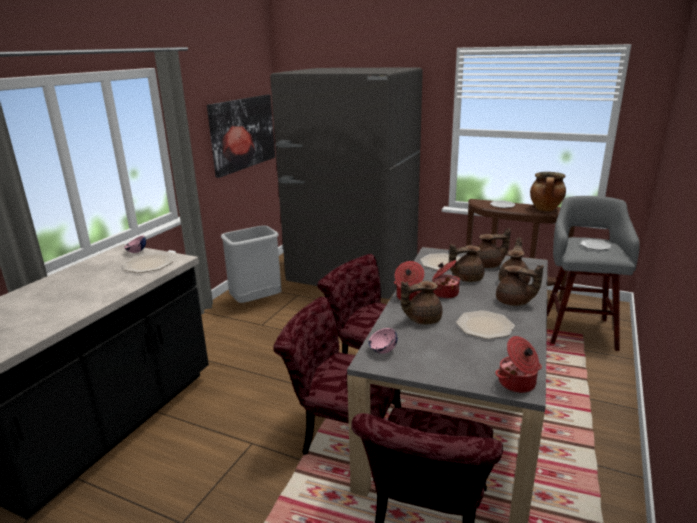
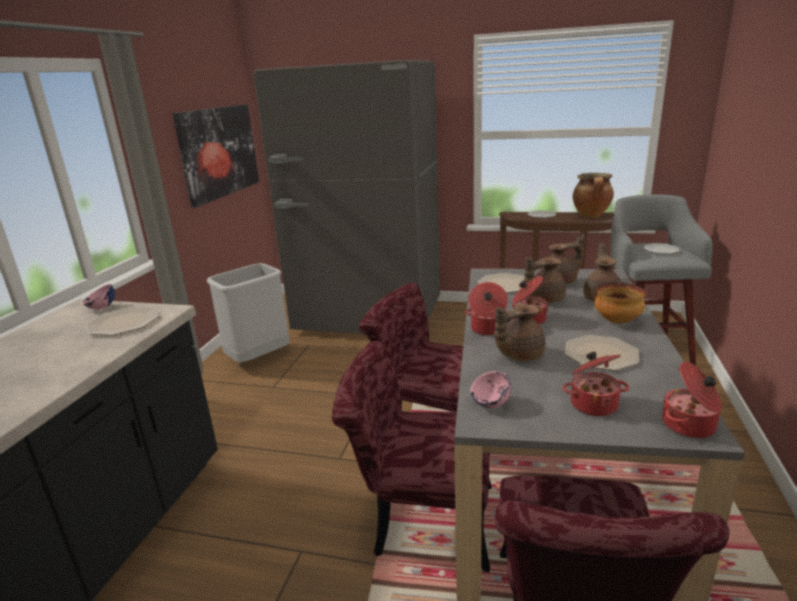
camera: 10 degrees left, 0 degrees up
(456, 360) = (593, 404): none -> cooking pot
(514, 302) = (617, 321): brown teapot -> bowl

